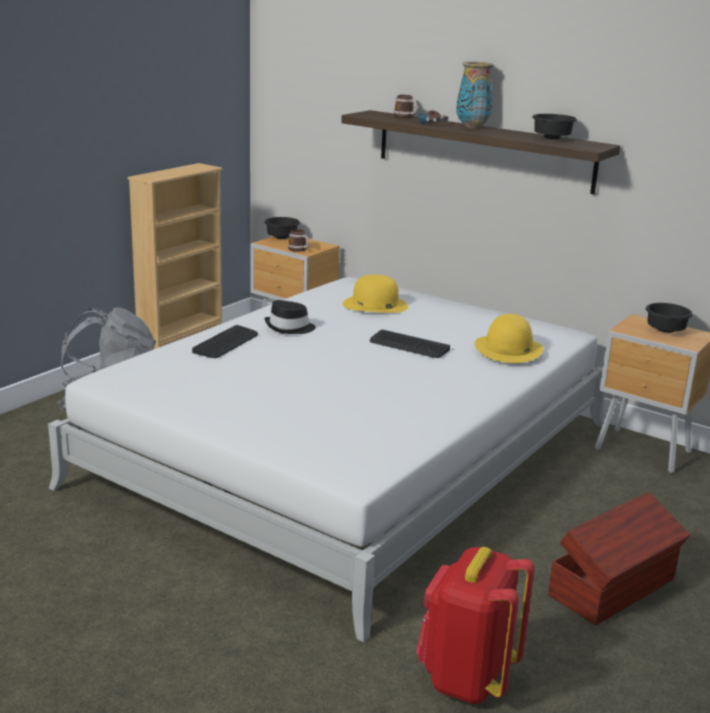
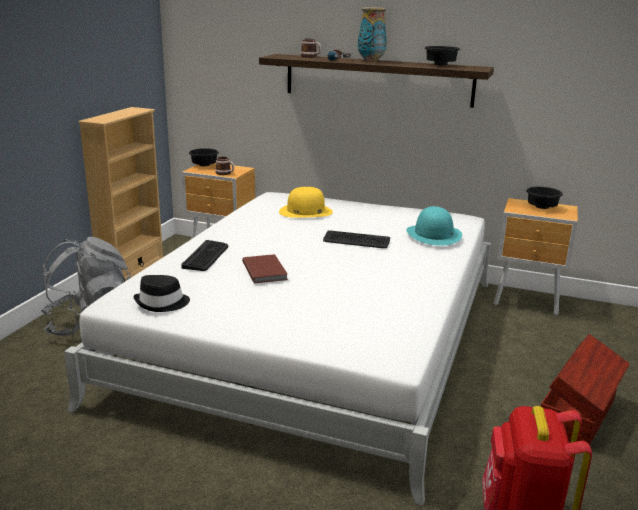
camera: 15 degrees left, 0 degrees up
(279, 366) = (265, 270): none -> brown book
(289, 328) = (251, 237): black hat -> black hat (162, 303)
(508, 349) = (434, 234): yellow hat -> turquoise hat

